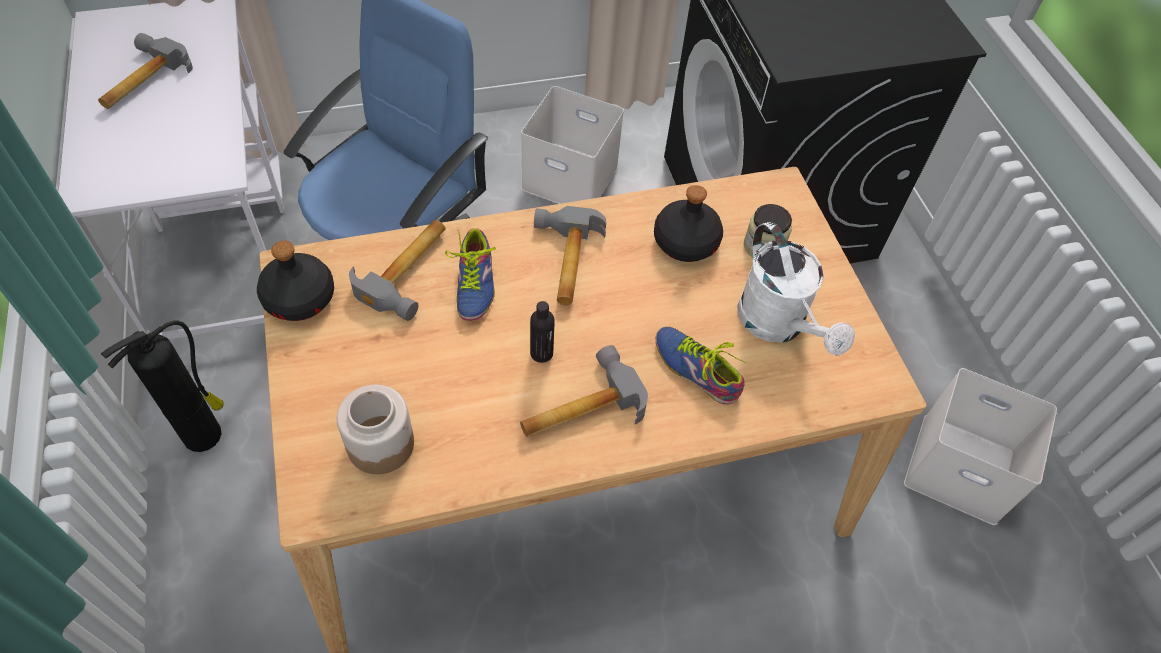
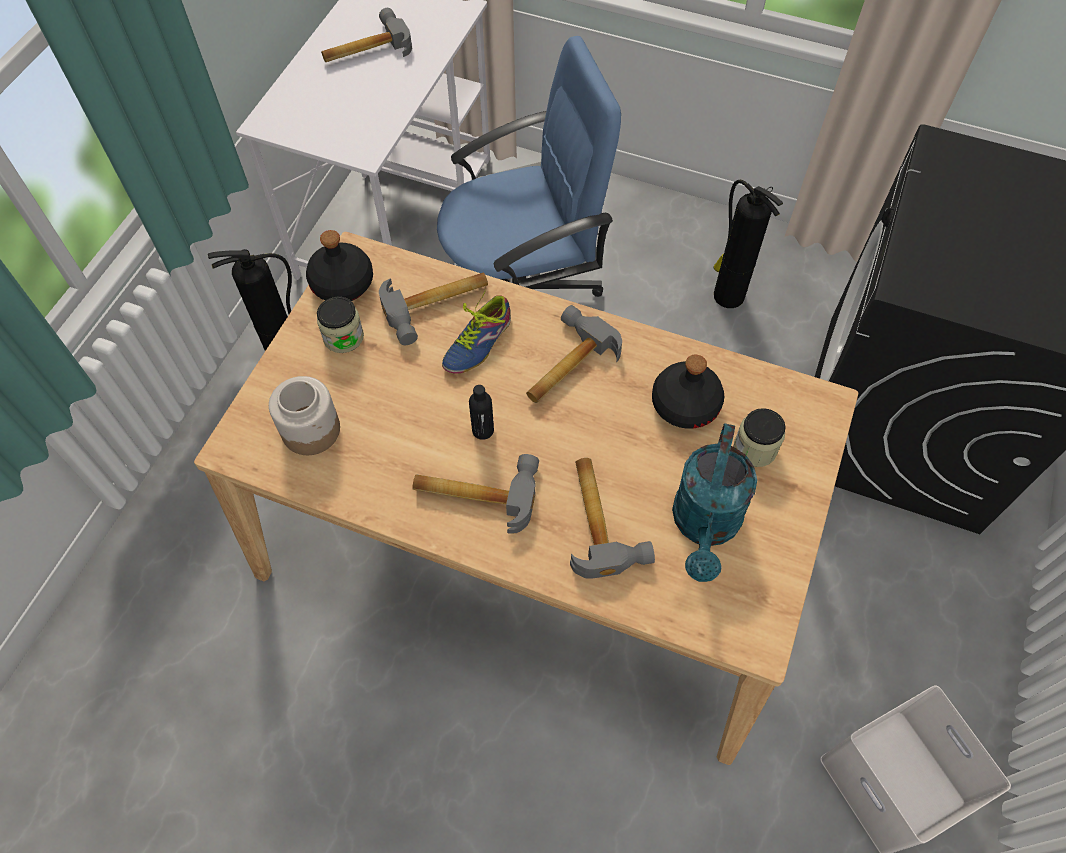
camera: 40 degrees right, 5 degrees up
(342, 345) = (343, 337): none -> jar
(572, 177) = (727, 295): white storage box -> fire extinguisher
(698, 367) = (601, 518): shoe -> hammer
(778, 325) = (705, 526): white watering can -> turquoise watering can

